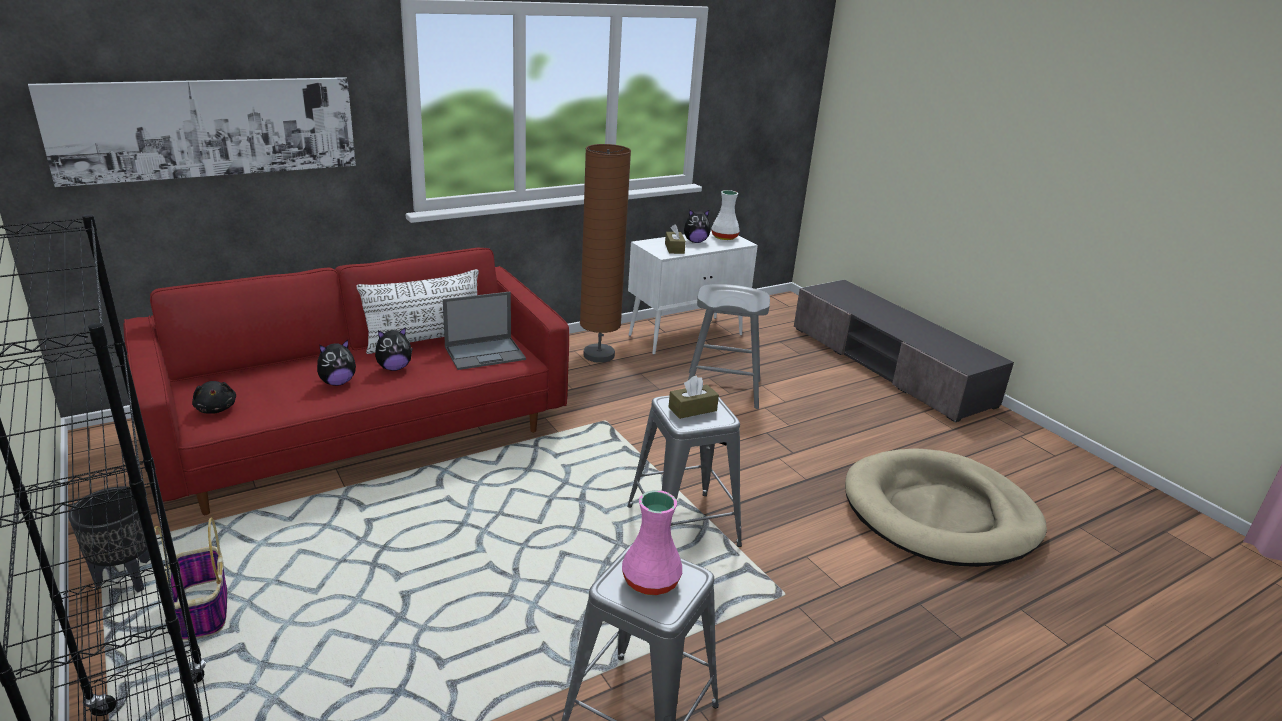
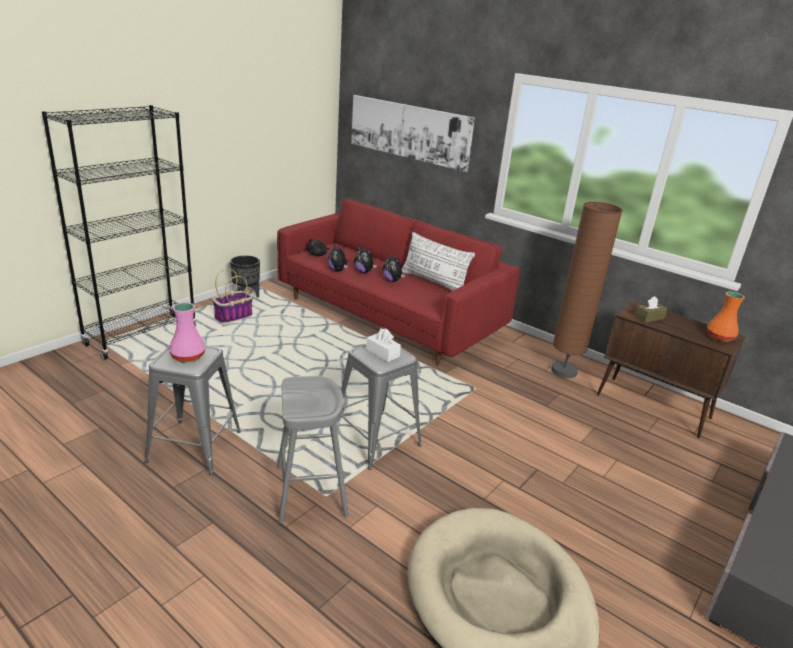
camera: 70 degrees right, 0 degrees up
(486, 353) = (434, 299): laptop -> none
(686, 335) = (654, 407): white cabinet -> brown cabinet
(692, 409) = (382, 353): brown tissue box -> white tissue box
(695, 241) = (682, 325): plush toy -> plush toy (337, 270)
(722, 390) = (581, 437): grey stool -> grey stool (311, 491)
(724, 237) = (720, 337): white vase -> orange vase

